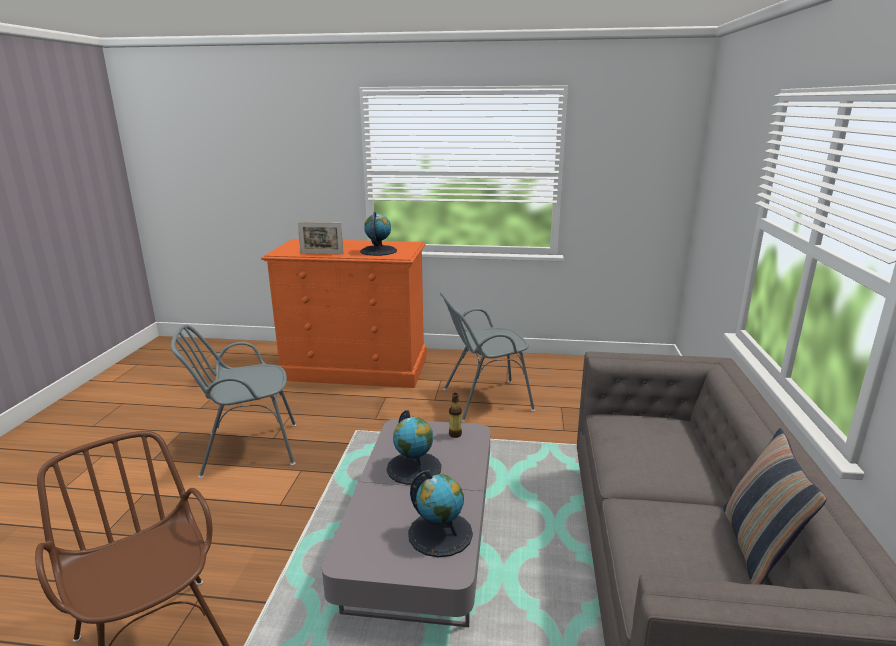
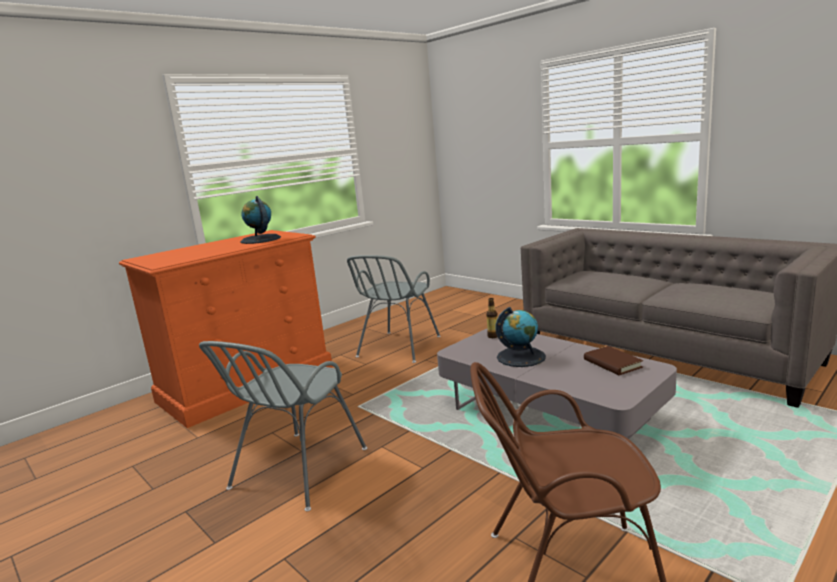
camera: 50 degrees left, 5 degrees down
(322, 253) = (213, 253): picture frame -> none
(440, 533) = (612, 363): globe -> brown book
(756, 549) = (719, 283): pillow -> none

